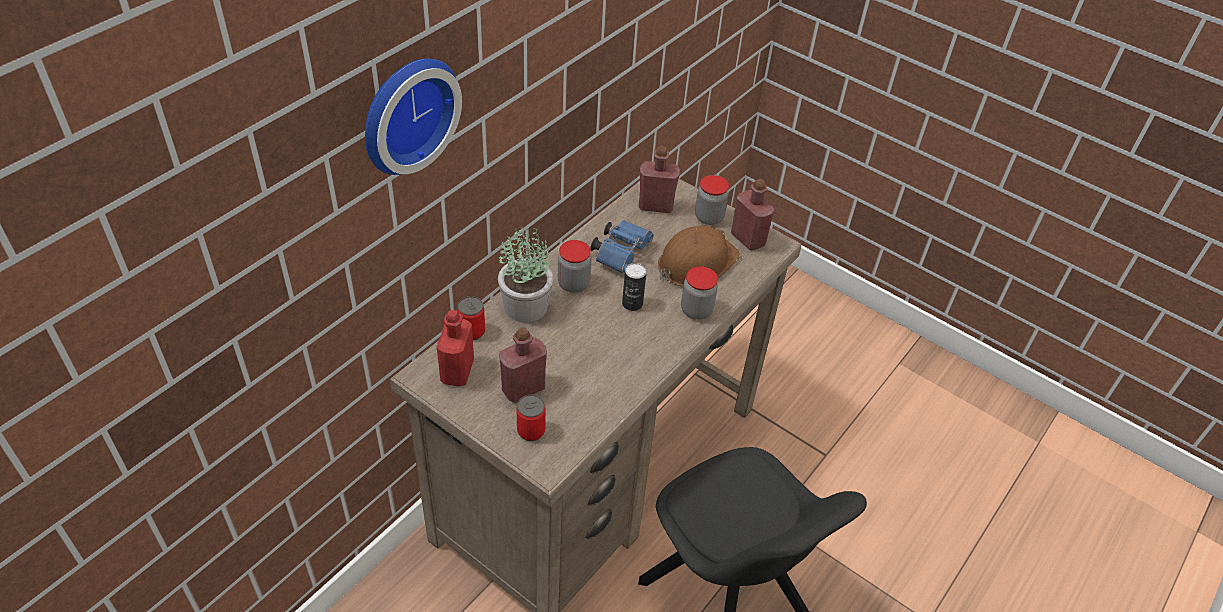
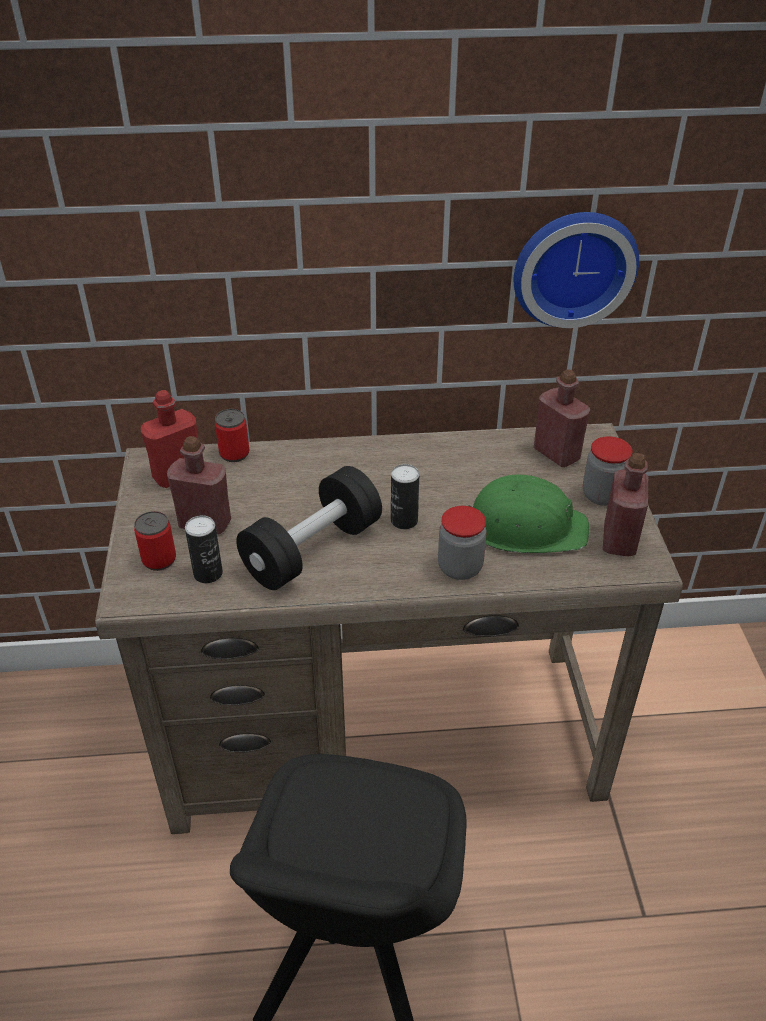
camera: 50 degrees right, 5 degrees down
(405, 113) = (155, 128): wall clock -> wall clock (573, 266)
(525, 305) = (307, 461): potted plant -> none
(572, 416) = (208, 573): none -> can
(573, 284) = (375, 470): jar -> none
(608, 358) = (312, 550): none -> black dumbbell
(621, 252) = (460, 473): blue binoculars -> none
(696, 262) = (525, 526): brown hard hat -> green hard hat

